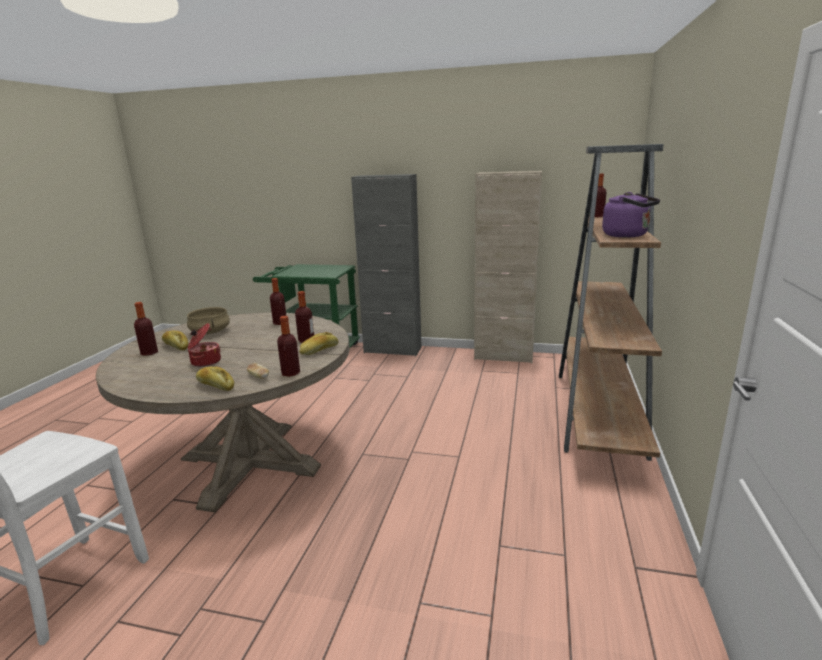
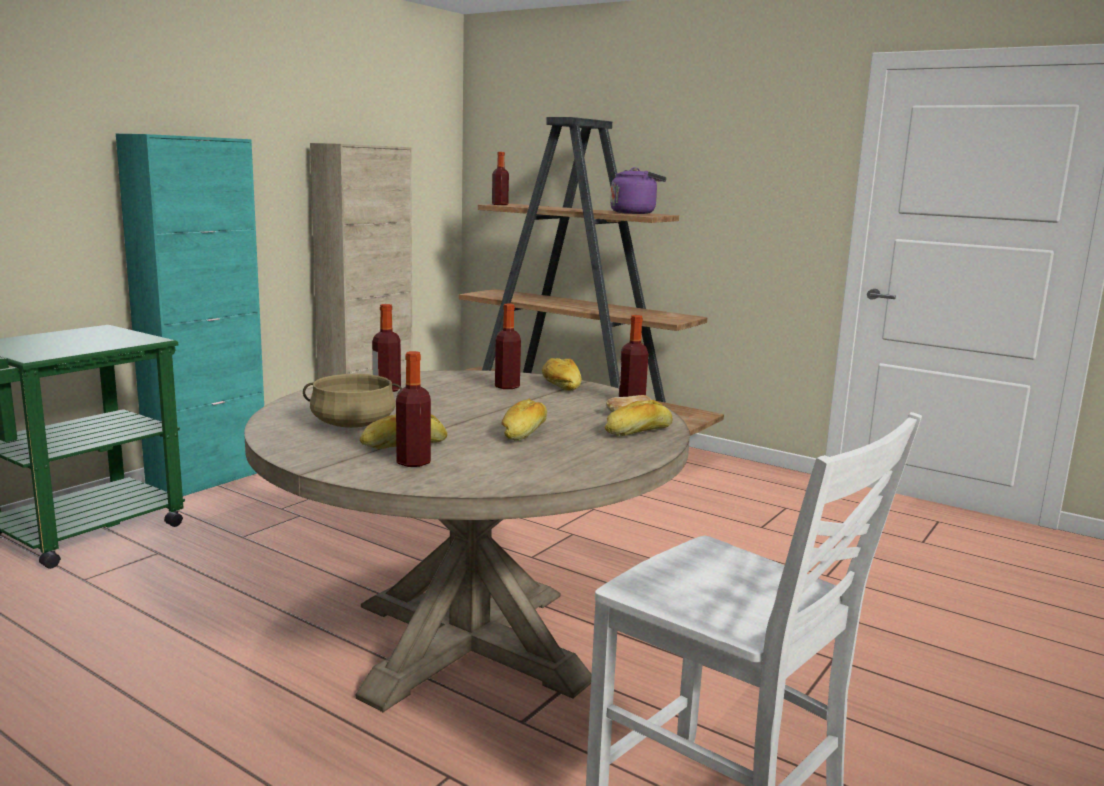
camera: 70 degrees left, 5 degrees down
(205, 362) = (524, 433): cooking pot -> bread
(392, 350) = (208, 480): grey cabinet -> turquoise cabinet

